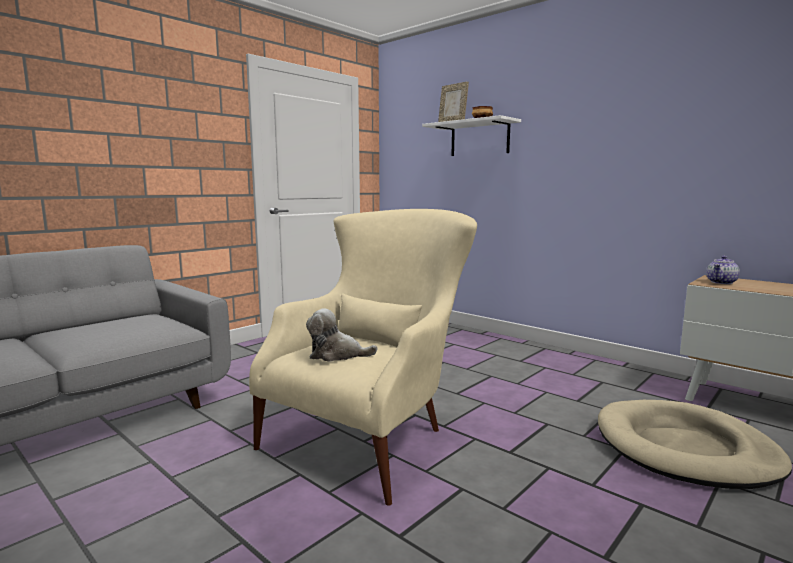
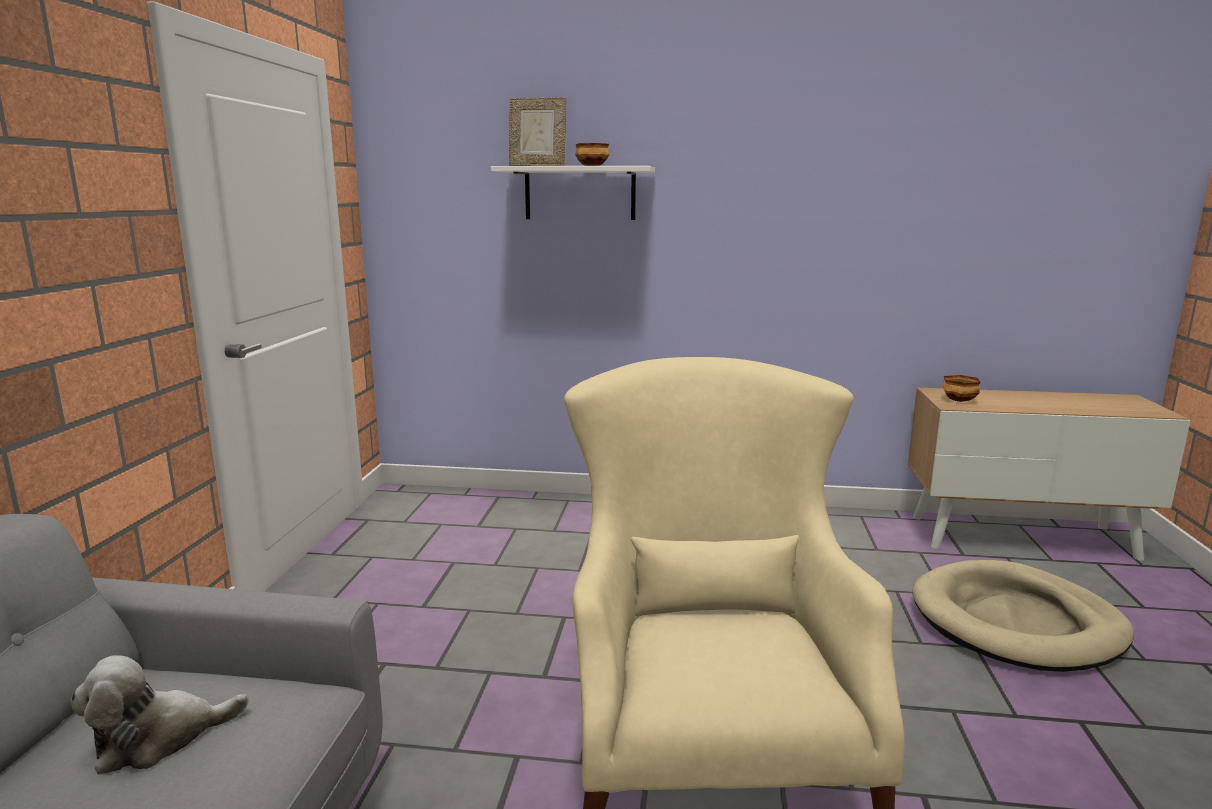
camera: 35 degrees left, 5 degrees up
(337, 355) = (733, 665): plush toy -> plush toy (158, 739)
(721, 282) = (960, 400): teapot -> bowl

